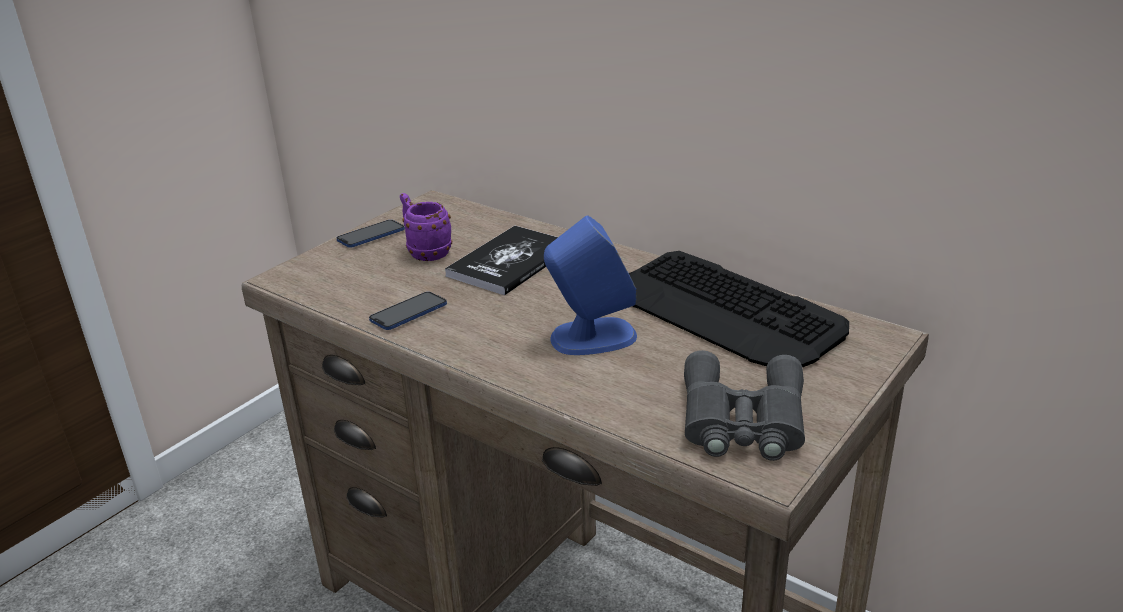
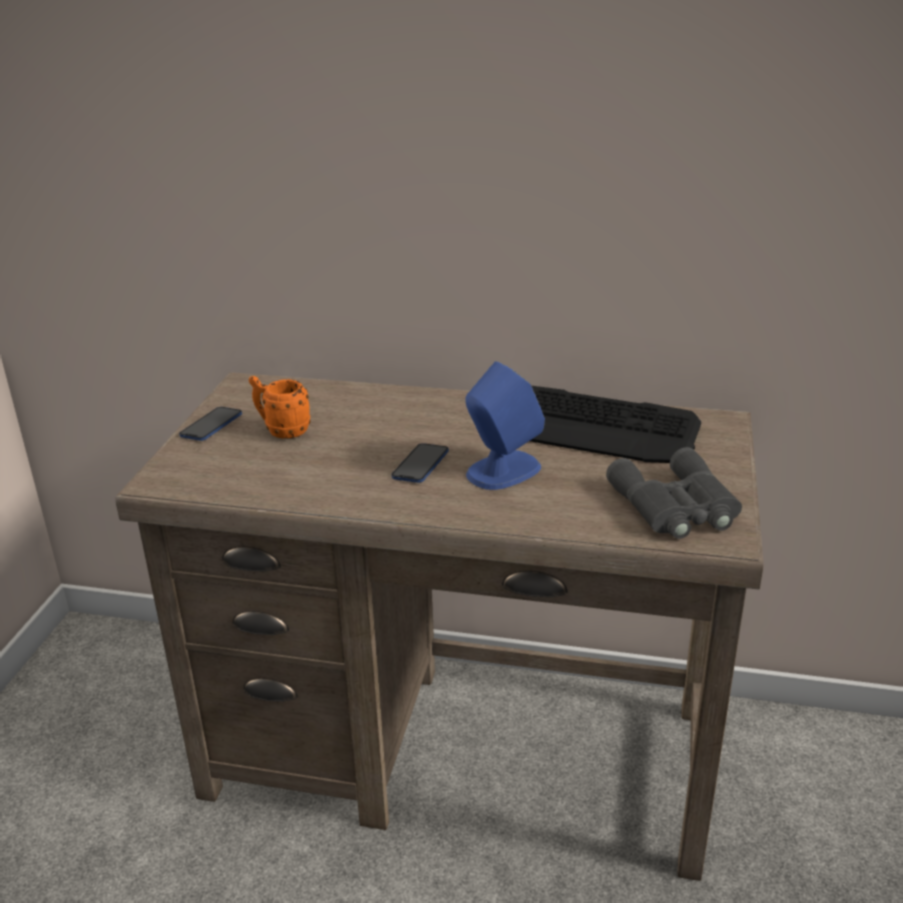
camera: 25 degrees left, 0 degrees up
(408, 313) = (318, 487): phone -> phone (420, 465)
(425, 252) = (282, 430): purple mug -> orange mug
(510, 262) = (372, 423): book -> none

